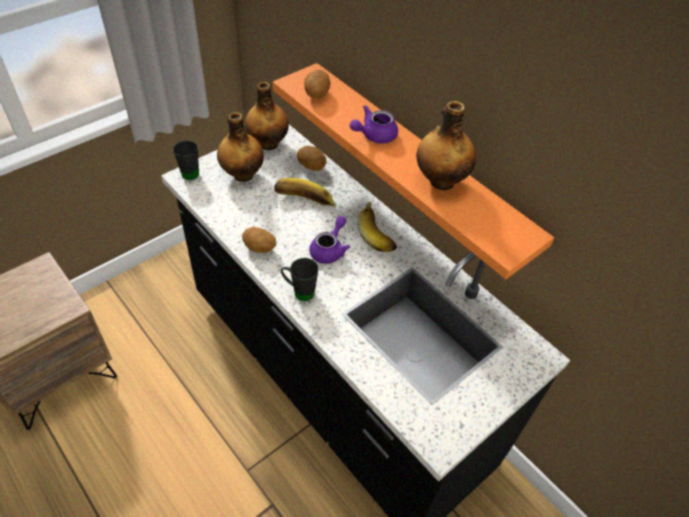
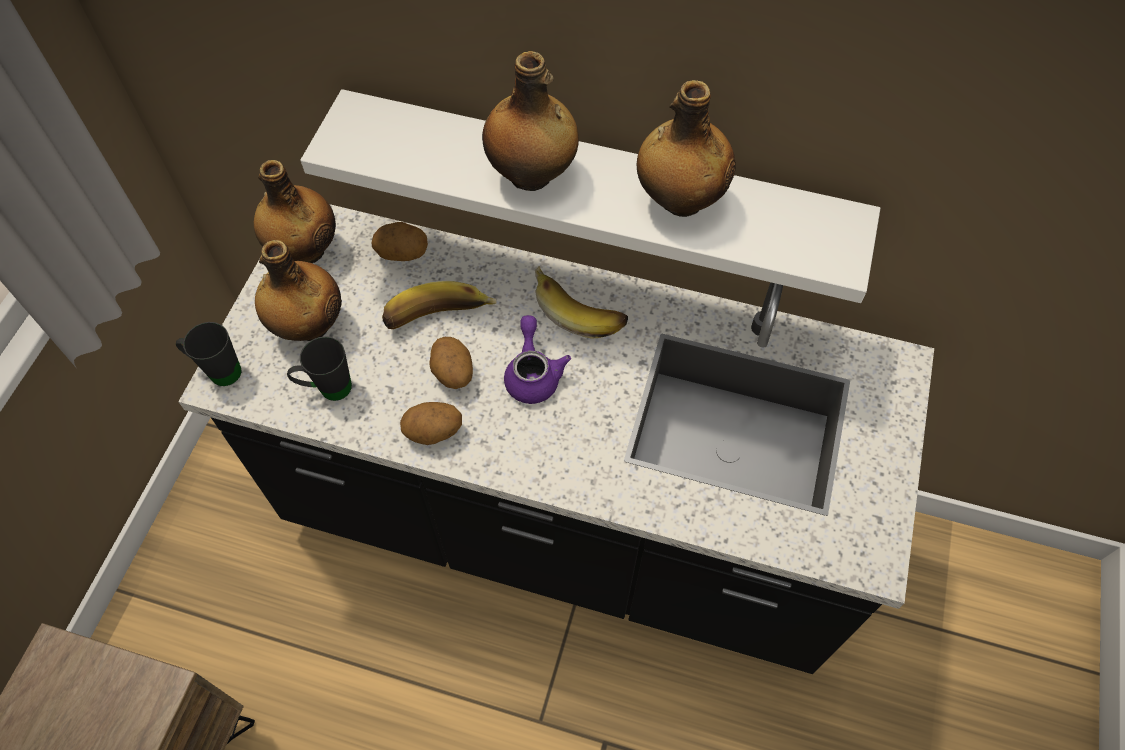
camera: 30 degrees left, 10 degrees up
(299, 291) = (542, 464): black mug -> black mug (327, 389)
(316, 95) = (390, 149): potato -> potato (452, 373)
(374, 135) = (532, 176): purple teapot -> bottle
(416, 164) = (597, 183): orange shelf -> white shelf

